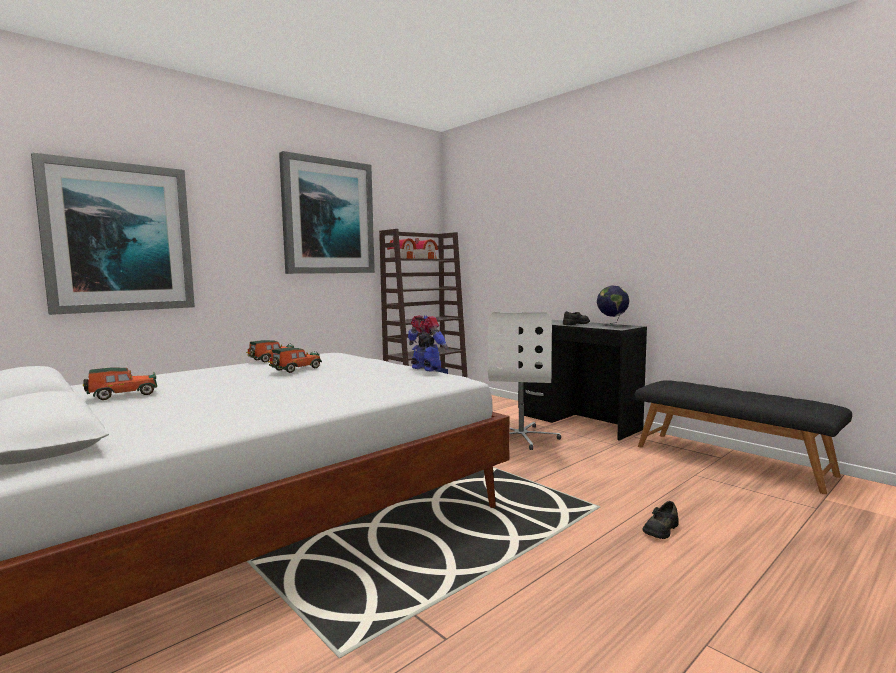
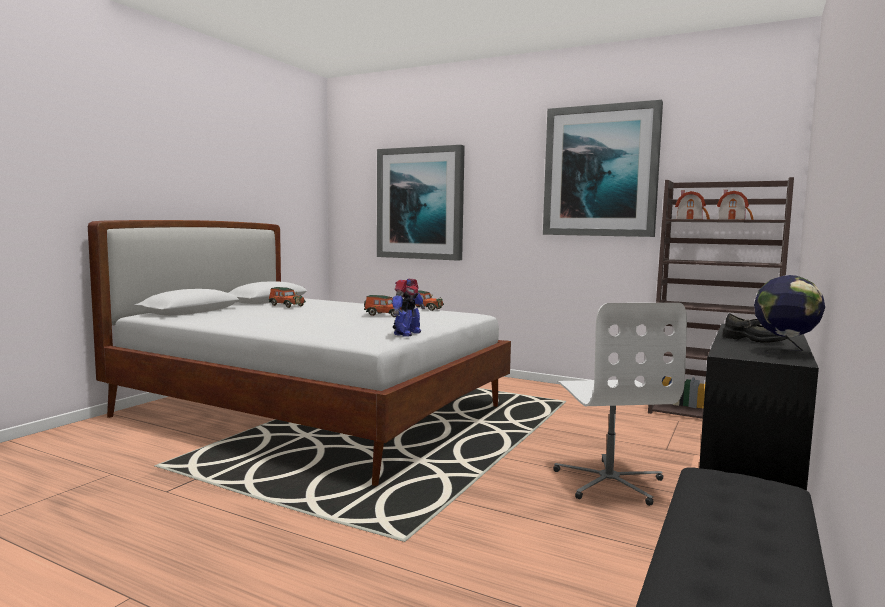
camera: 70 degrees right, 0 degrees up
(521, 437) = (609, 482): white office chair -> white office chair turned 90 degrees counterclockwise
(660, 529) = (358, 583): black shoe -> none

